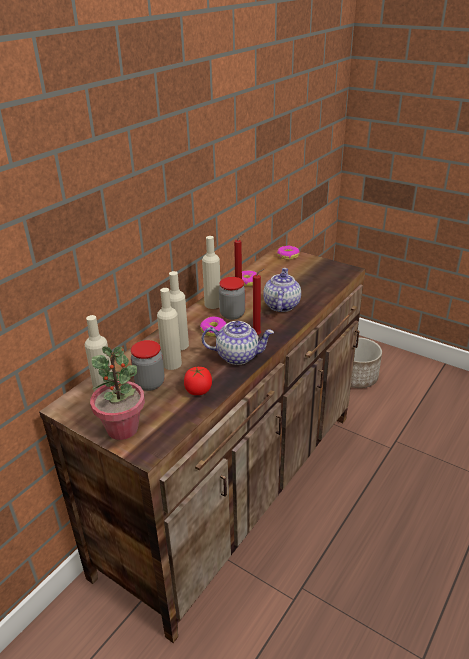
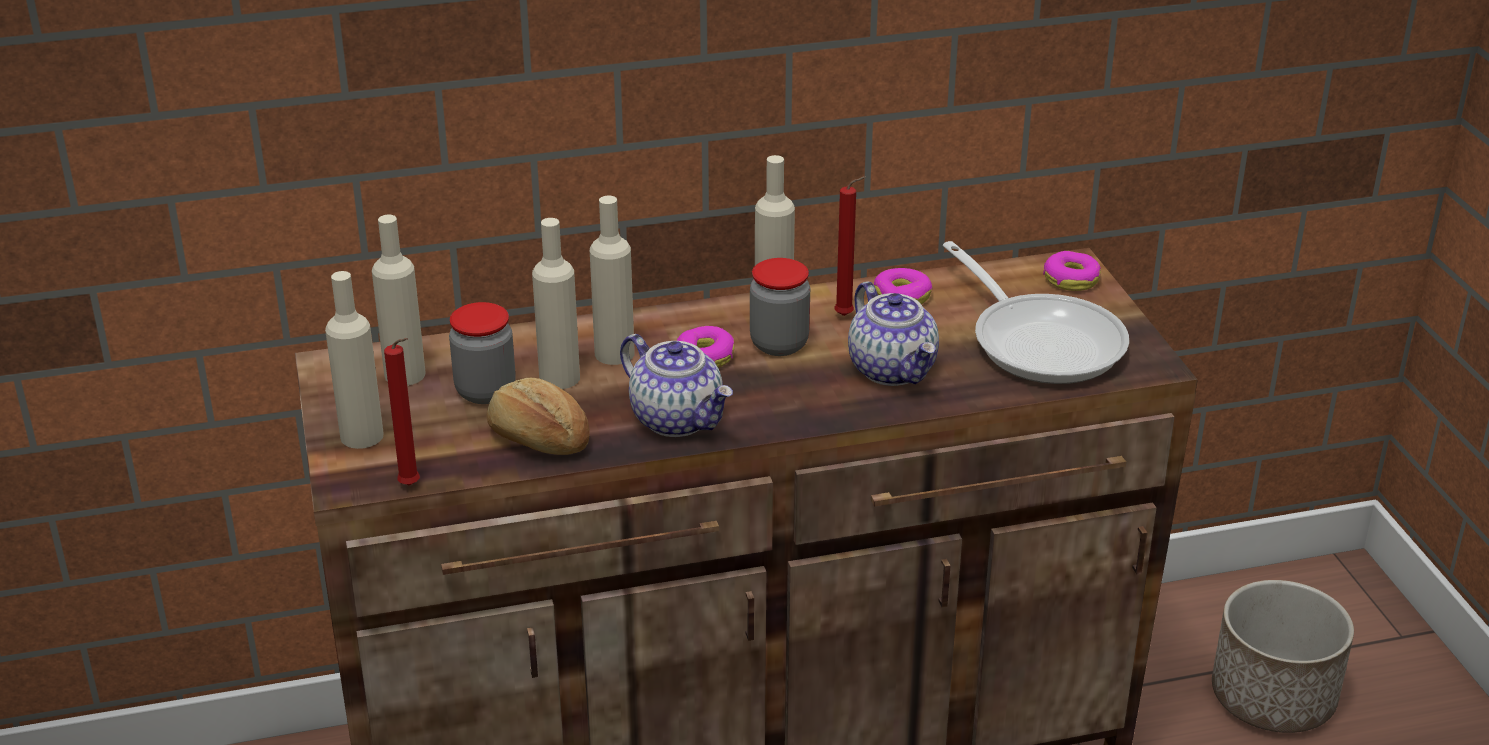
camera: 40 degrees right, 0 degrees up
(123, 428) = (362, 436): potted plant -> beige bottle
(198, 390) = (537, 439): tomato -> bread
(258, 335) = (766, 402): red candle -> red candle (412, 486)
(281, 305) = (893, 370): teapot -> teapot turned 105 degrees clockwise
(308, 277) = (1041, 341): none -> frying pan

